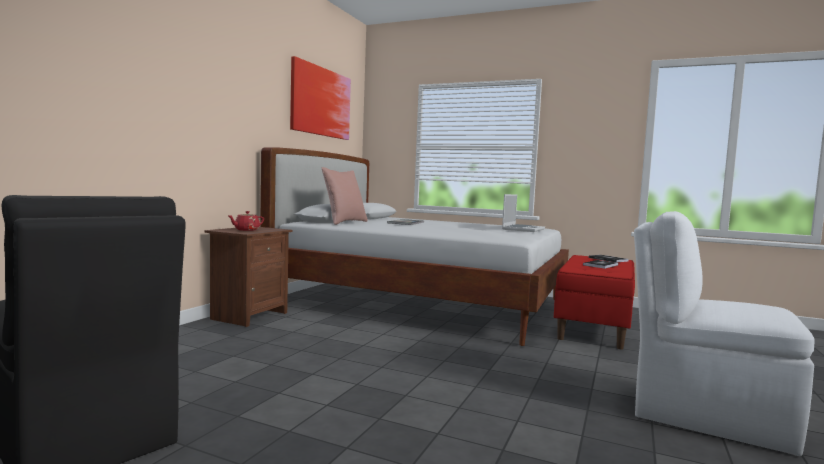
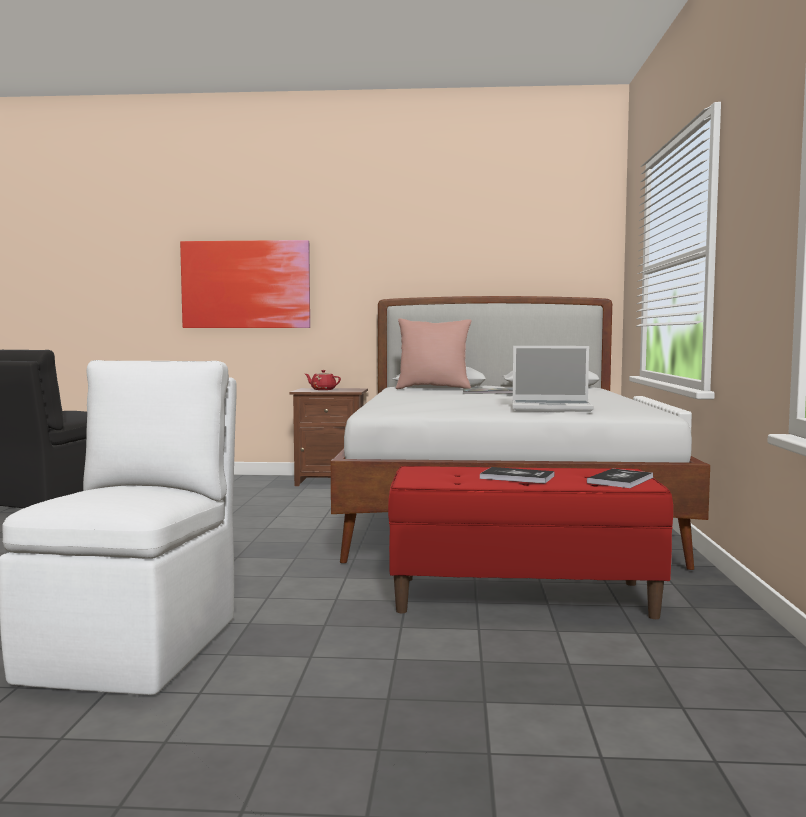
camera: 70 degrees right, 0 degrees up
(320, 102) = (502, 228): picture -> picture (246, 284)

